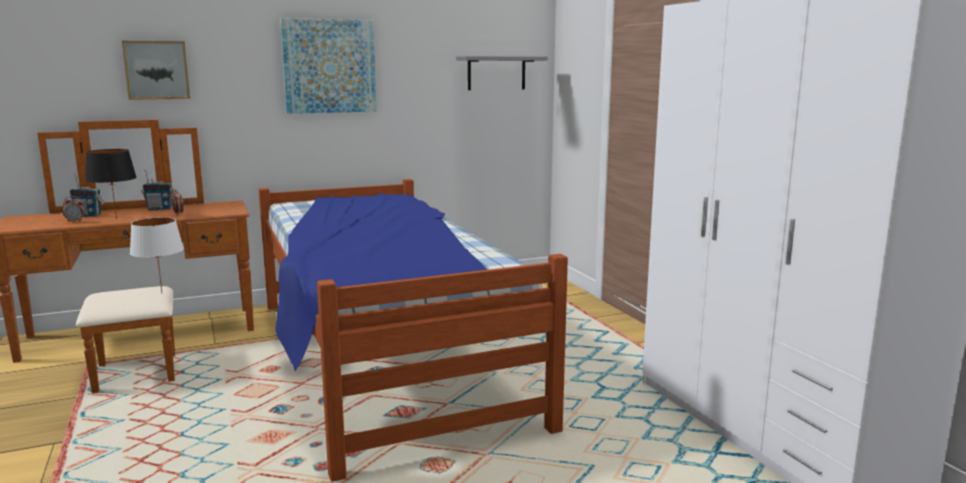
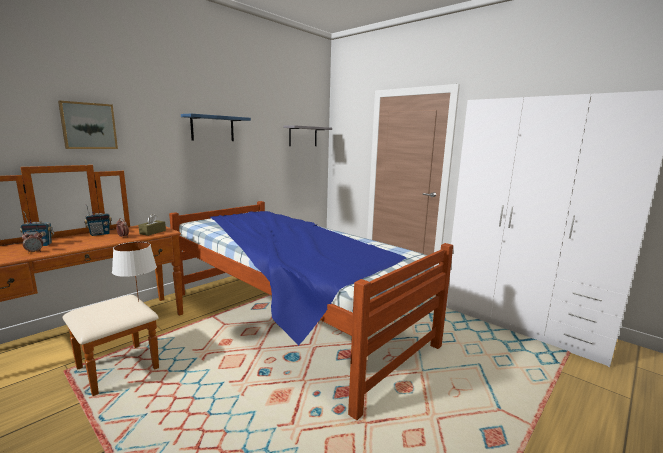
camera: 25 degrees left, 0 degrees up
(115, 219) = (73, 246): black table lamp -> none
(217, 211) = (152, 232): none -> brown tissue box
(329, 66) = (212, 128): picture -> blue shelf

